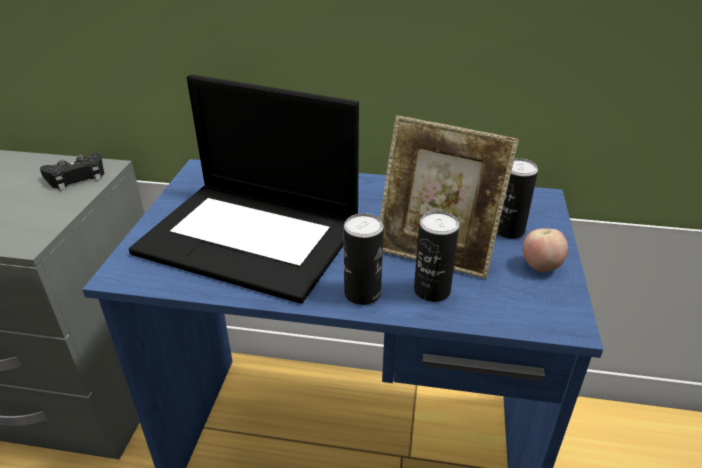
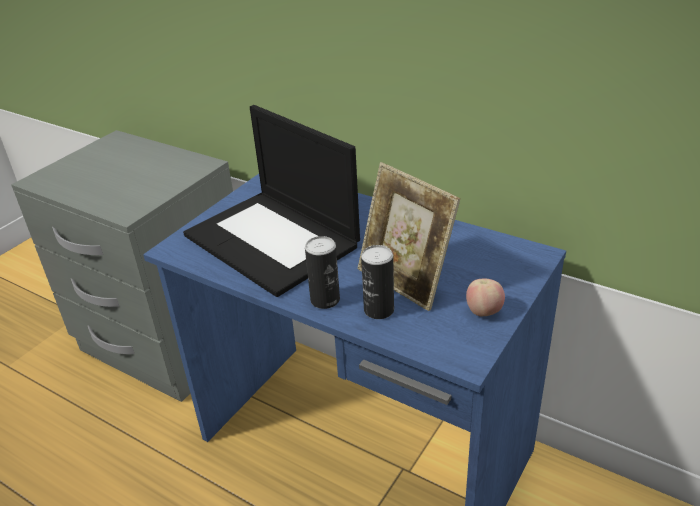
camera: 25 degrees right, 0 degrees up
(77, 177) = (183, 169): black game controller -> none
(508, 230) = (481, 276): can -> none

